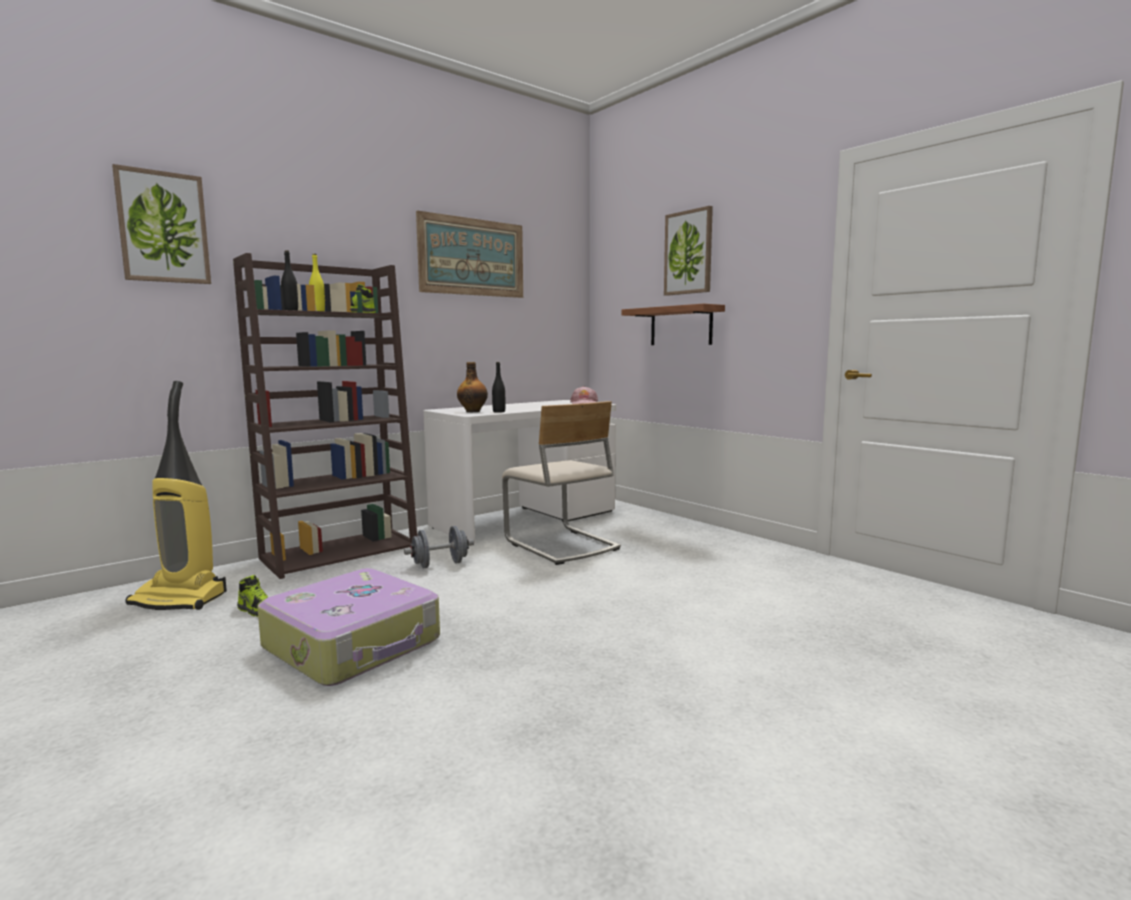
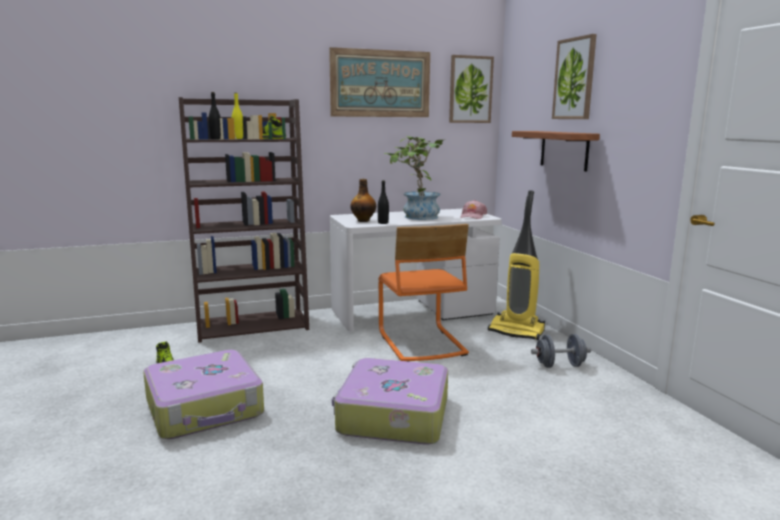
camera: 20 degrees right, 5 degrees up
(163, 227) = (130, 77): picture -> picture (470, 89)
(180, 599) = (129, 349): vacuum cleaner -> vacuum cleaner (517, 331)
(440, 564) = (313, 347): grey dumbbell -> grey dumbbell (559, 365)
(525, 407) = (416, 217): none -> potted plant
(560, 545) = (420, 343): beige chair -> orange chair
(592, 613) = (392, 415): none -> suitcase

